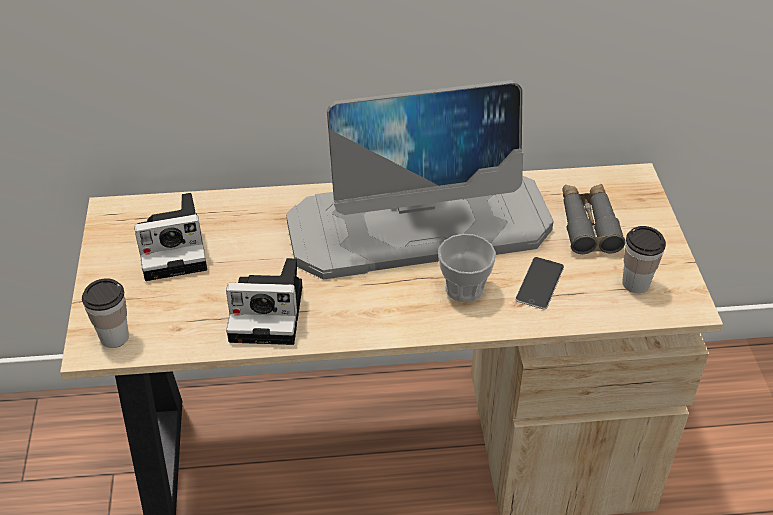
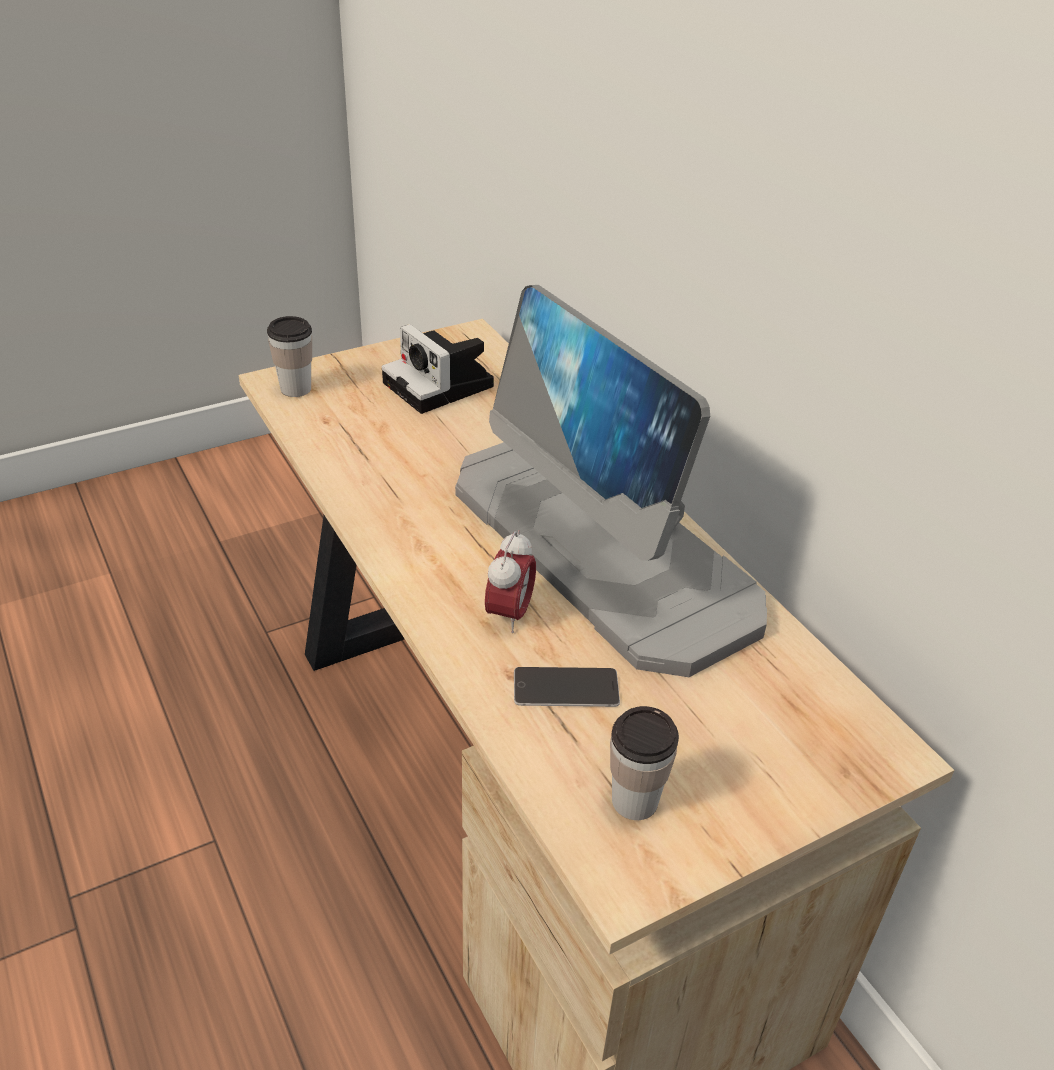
camera: 65 degrees right, 5 degrees down
(270, 312) = (380, 472): camera -> none
(464, 288) = (509, 614): cup -> alarm clock
(588, 225) = (730, 716): grey binoculars -> none

